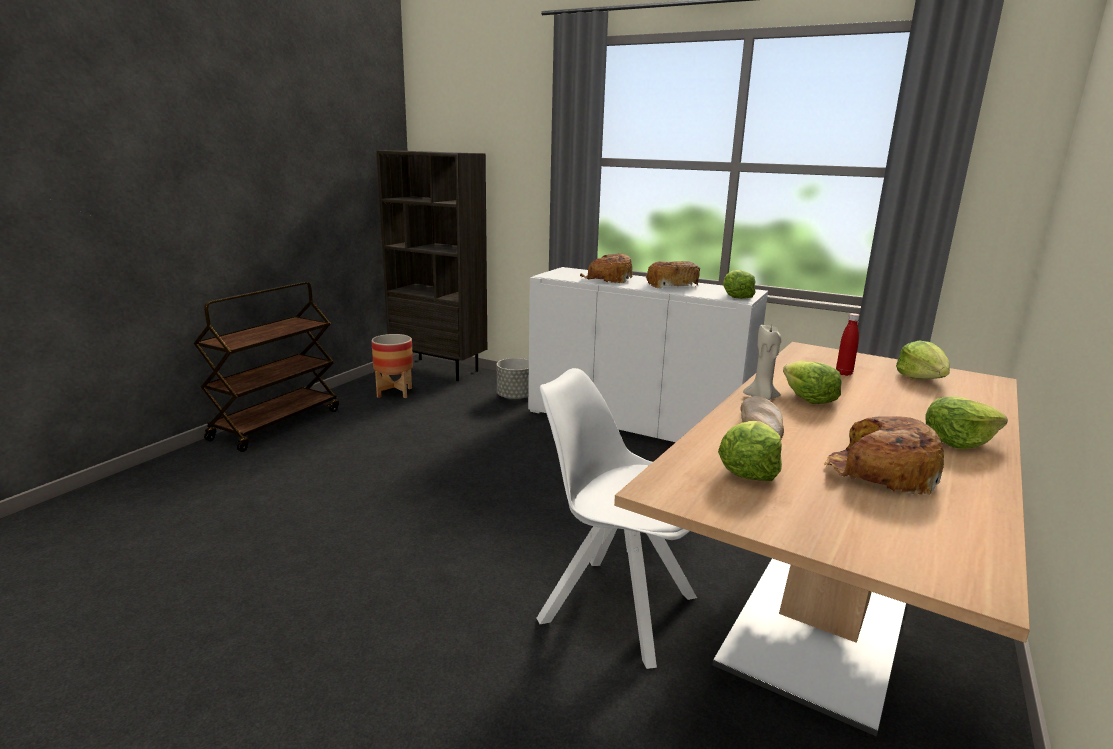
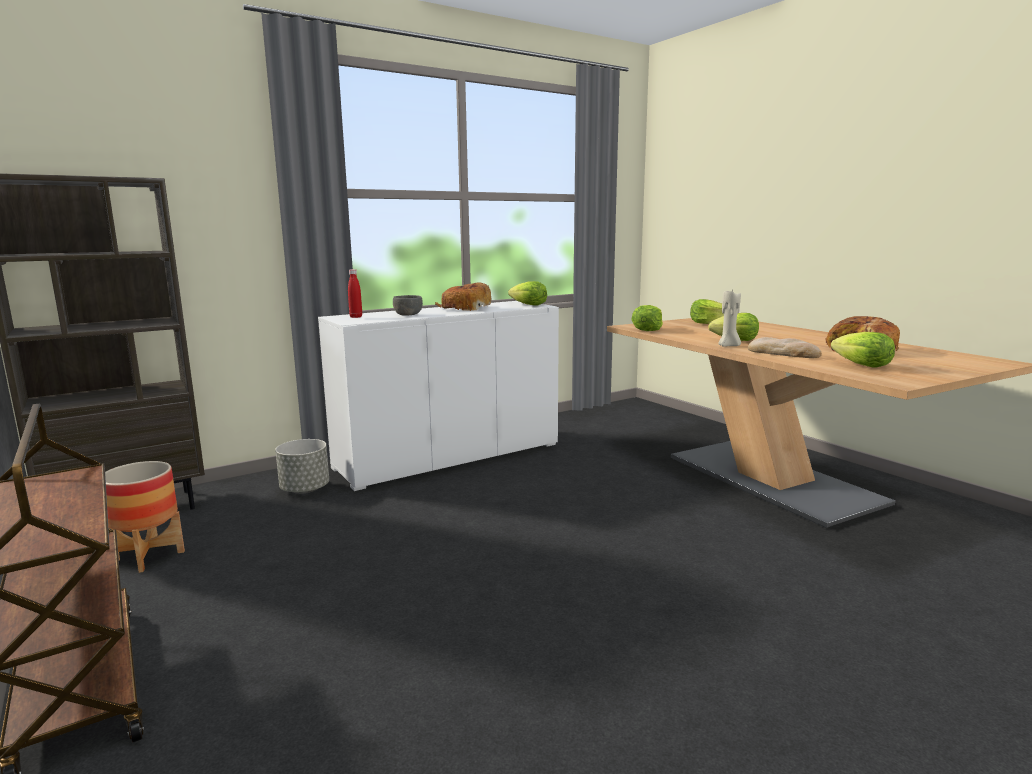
camera: 60 degrees left, 5 degrees down
(607, 279) = (408, 314): bread -> grey bowl
(614, 606) = (745, 542): white chair -> none
(844, 373) = (688, 329): red bottle -> red bottle (356, 317)
(958, 441) = (817, 335): lettuce -> lettuce (647, 329)

